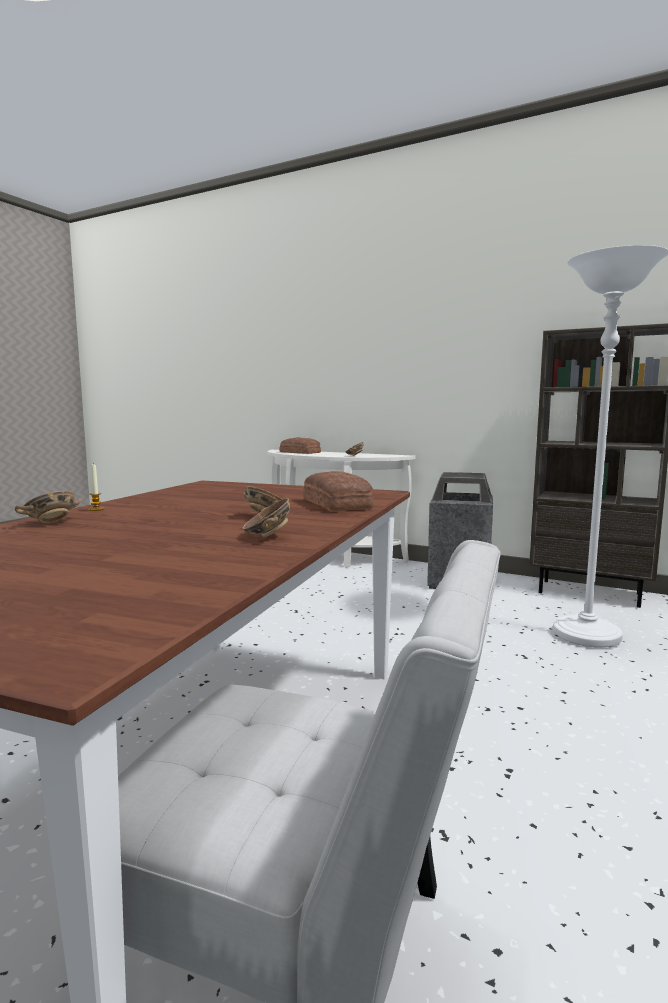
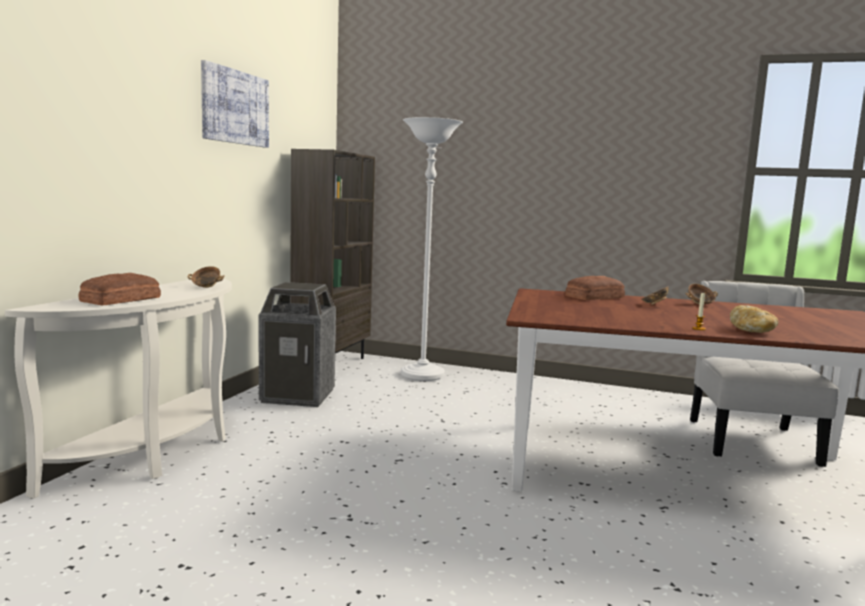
camera: 100 degrees left, 0 degrees up
(51, 522) = (752, 331): bowl -> bread
(464, 312) = (235, 107): none -> picture

